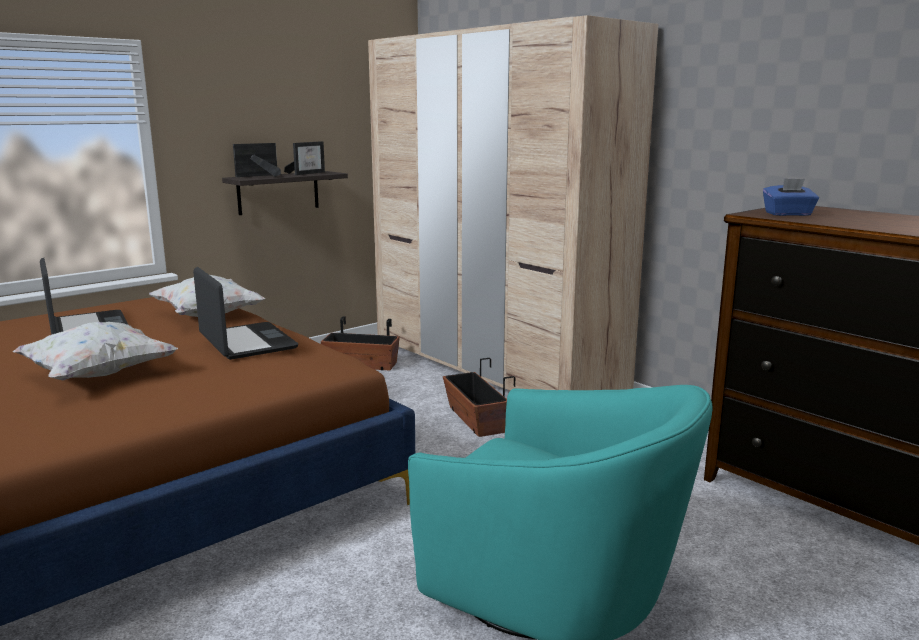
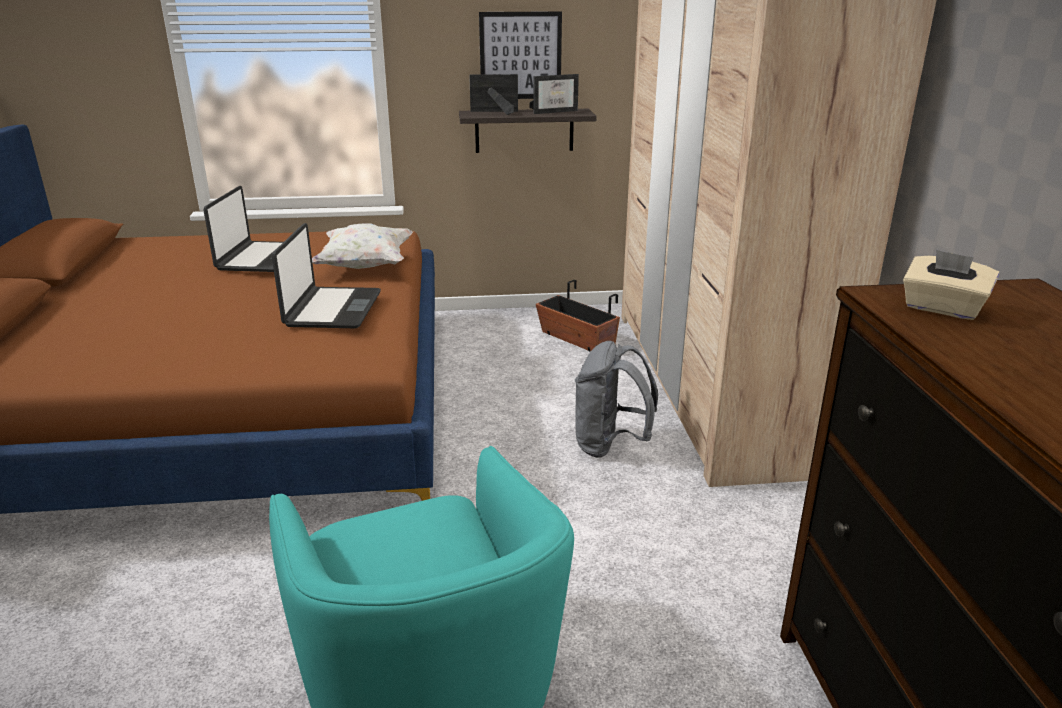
camera: 35 degrees right, 10 degrees up
(99, 375) = (190, 315): white pillow -> none
(271, 128) = (520, 56): none -> picture
(476, 419) = (610, 445): planter -> grey backpack
(788, 214) = (942, 309): blue tissue box -> beige tissue box

